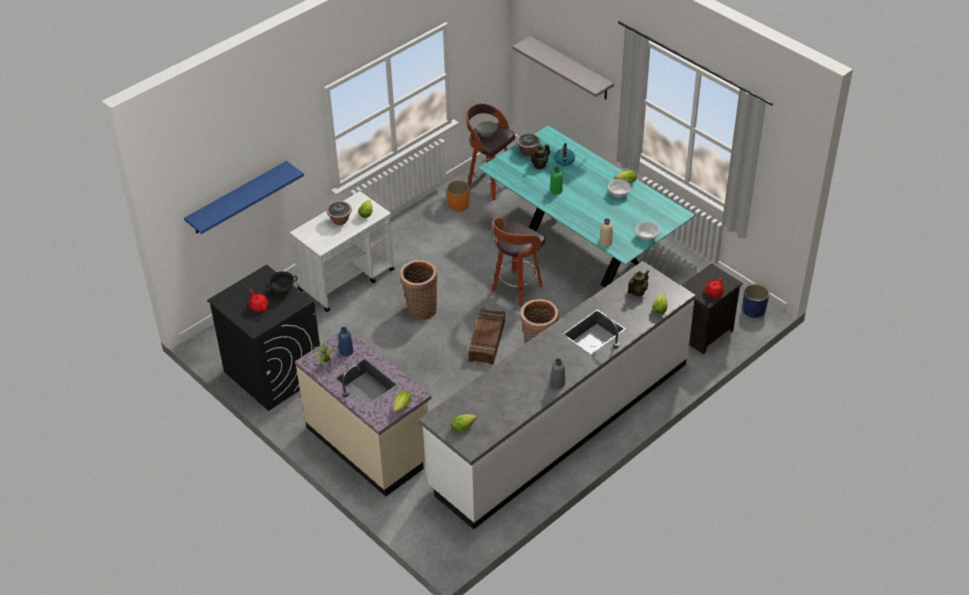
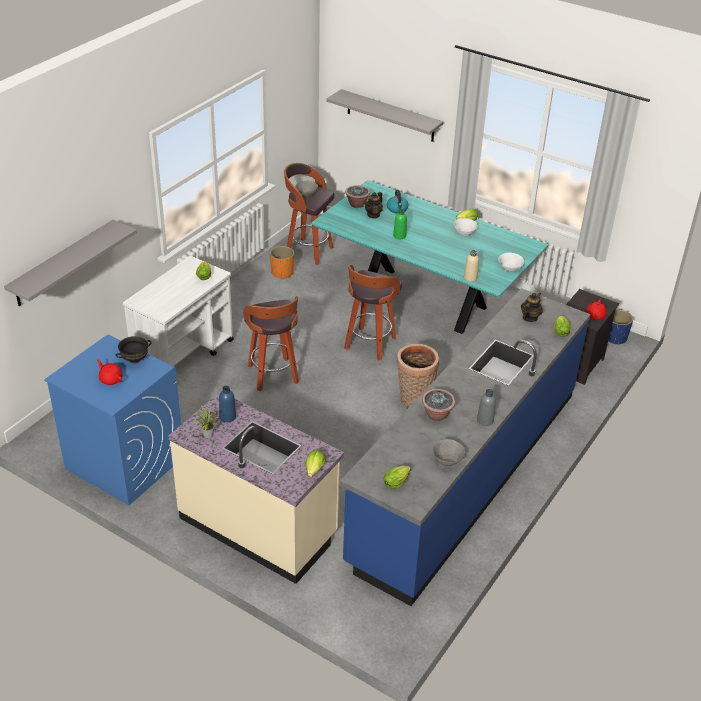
camera: 15 degrees left, 5 degrees down
(237, 198) = (63, 263): blue shelf -> grey shelf
(273, 373) = (124, 462): black washing machine -> blue washing machine
(340, 221) = (177, 286): potted plant -> potted plant (437, 415)
(420, 309) = (273, 376): basket -> stool
(486, 341) = (355, 399): crate -> none
(512, 414) = (447, 460): none -> grey bowl
(560, 424) = (465, 474): white counter -> blue counter

